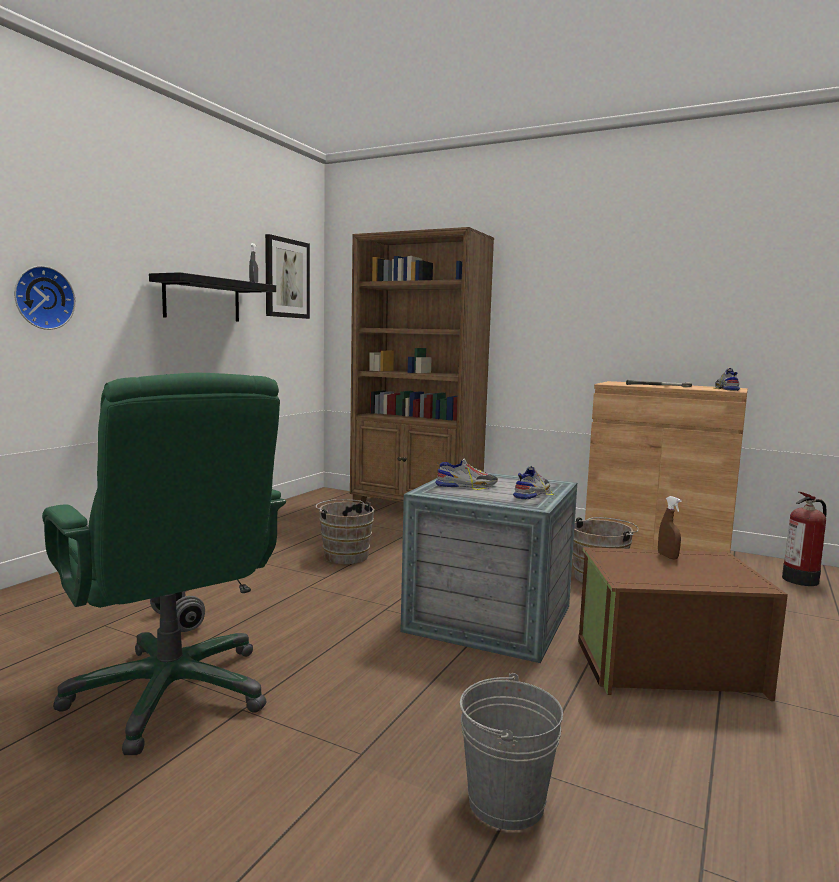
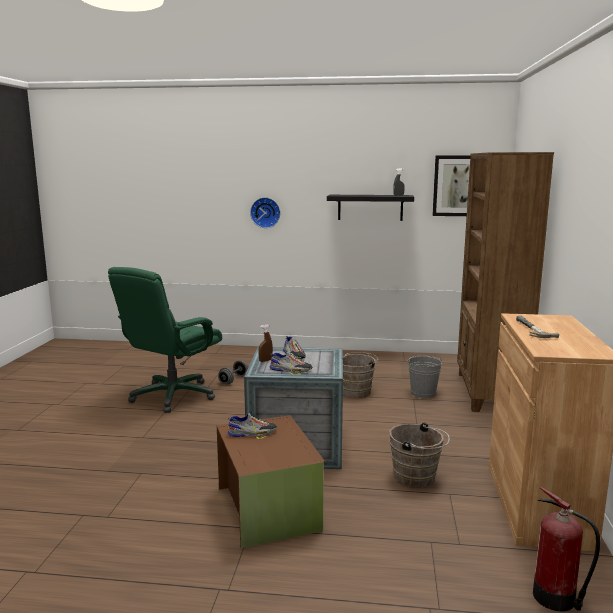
camera: 70 degrees right, 5 degrees up
(506, 801) = (118, 470): grey bucket -> grey bucket (423, 393)
(667, 556) = (290, 439): brown spray bottle -> brown spray bottle (265, 360)
(726, 389) = (566, 350): shoe -> shoe (252, 433)

